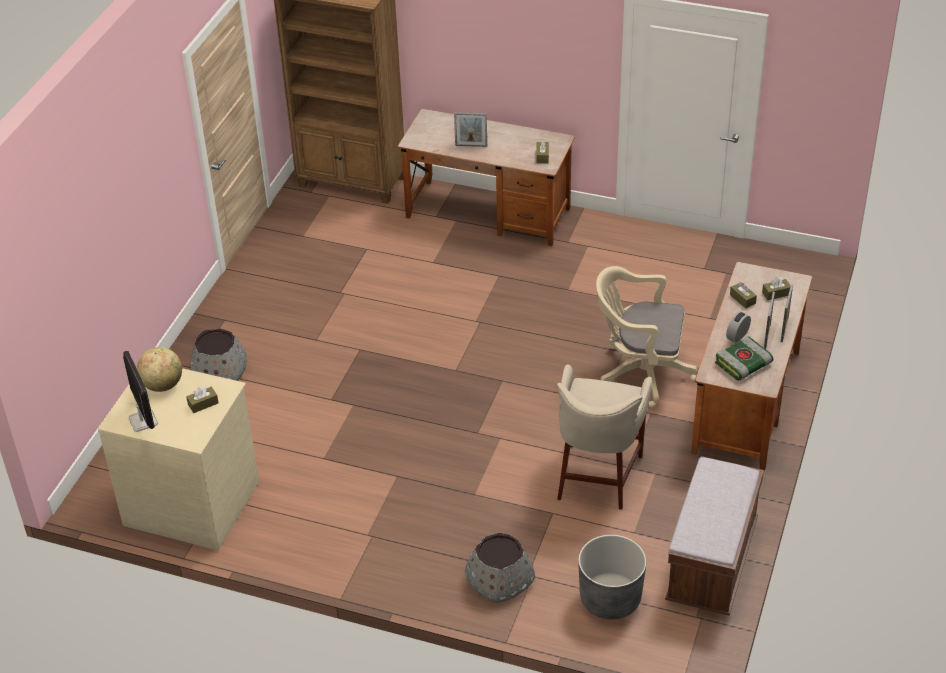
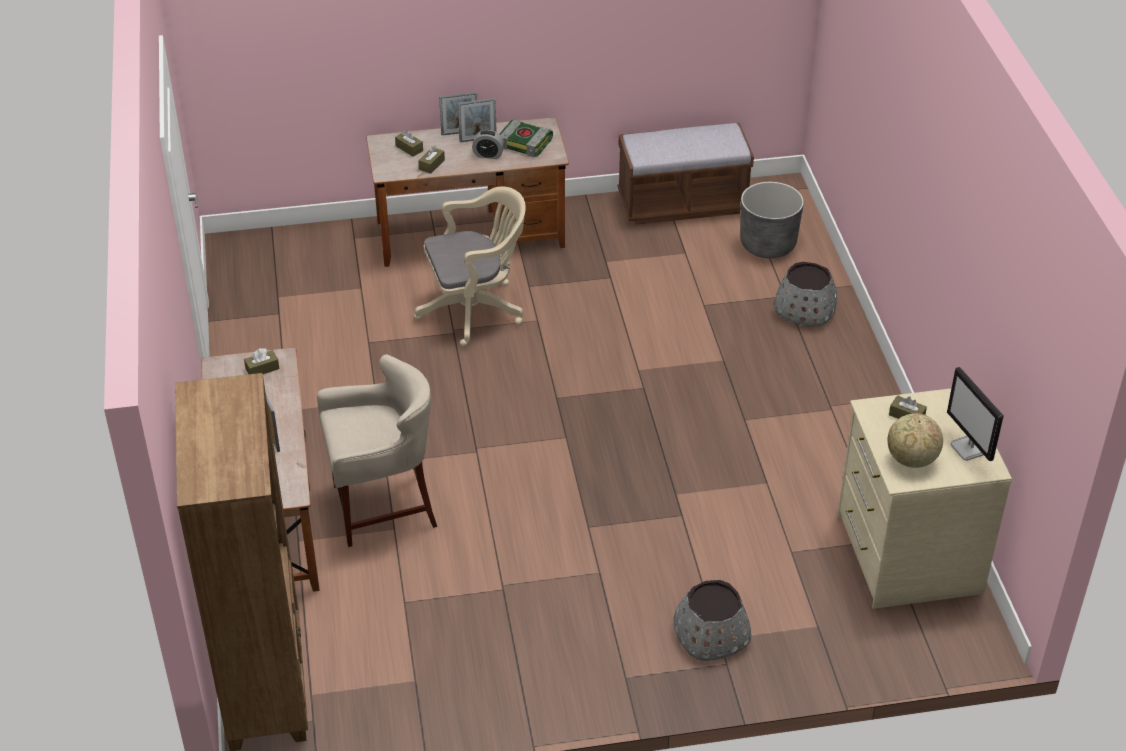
camera: 120 degrees left, 0 degrees up
(142, 420) = (969, 449): monitor -> monitor turned 60 degrees counterclockwise
(598, 476) = (636, 293): beige stool -> beige stool (382, 508)
(639, 372) = (476, 309): beige office chair -> beige office chair turned 90 degrees counterclockwise

